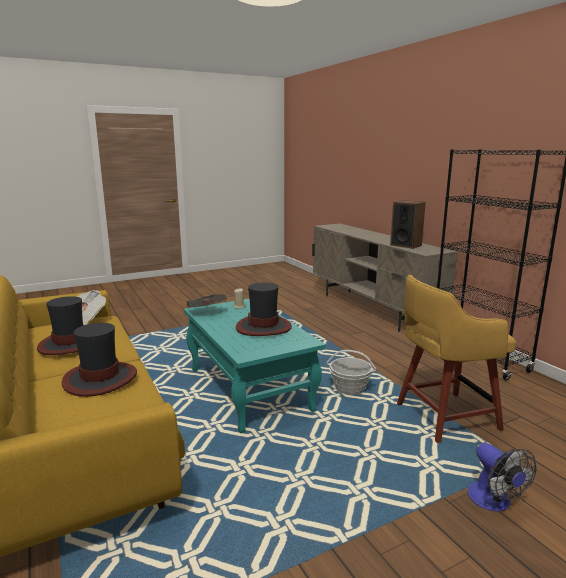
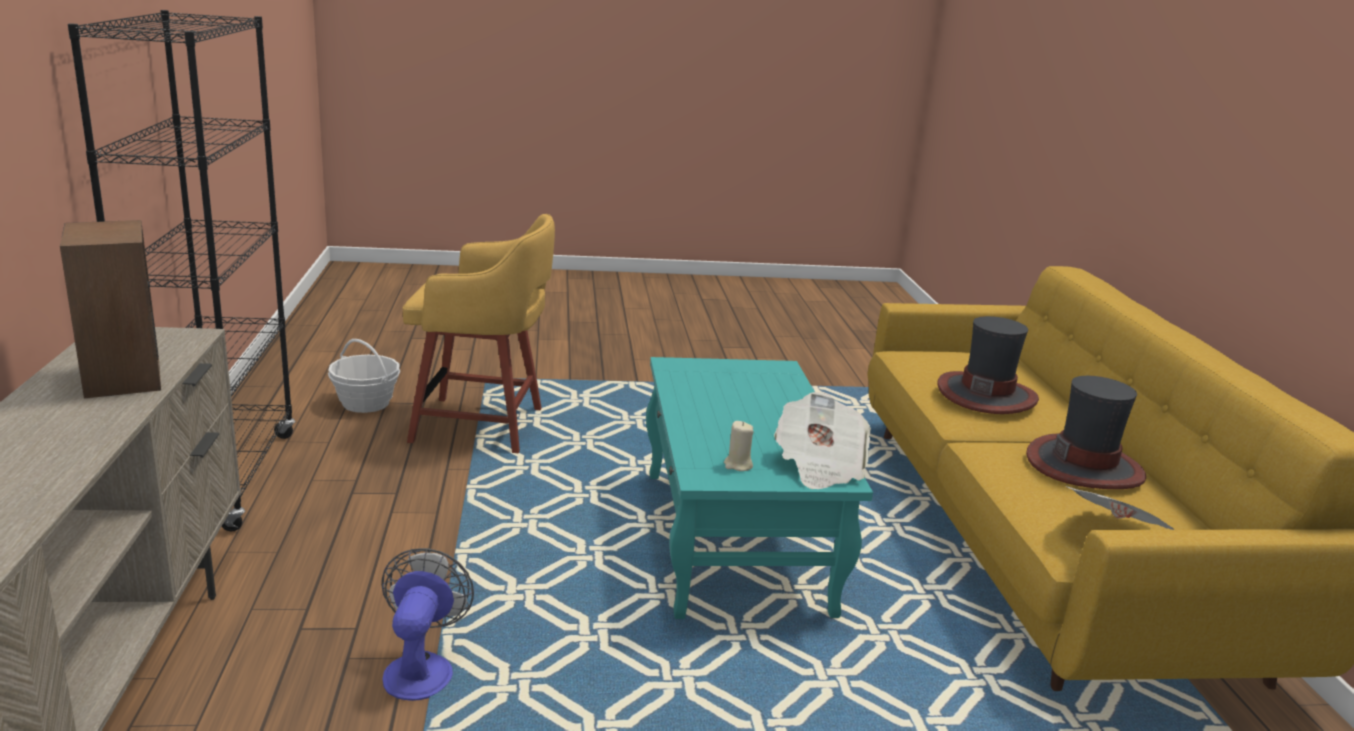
camera: 160 degrees left, 5 degrees up
(264, 327) = (721, 403): hat -> none
(349, 388) = (555, 493): basket -> basket (366, 403)
(494, 502) = (564, 369): fan -> fan (421, 667)

